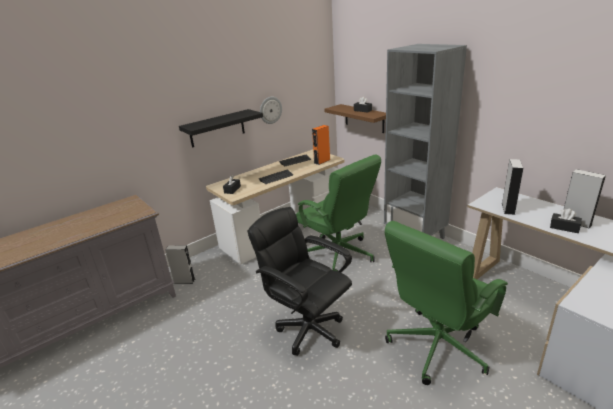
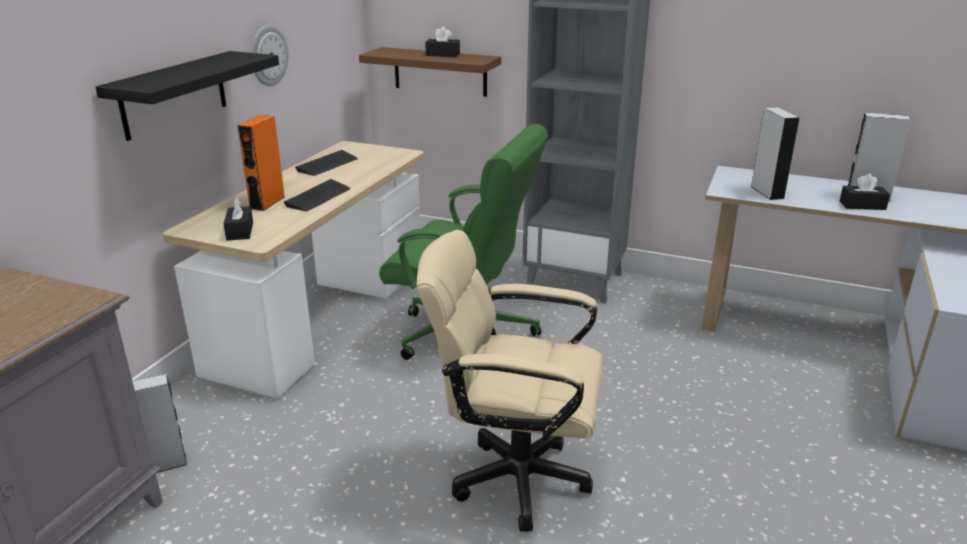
camera: 30 degrees left, 0 degrees up
(306, 330) = (512, 482): black office chair -> beige office chair
(322, 161) = (384, 159): orange speaker -> orange speaker (267, 202)
(438, 345) = (741, 438): green office chair -> none

